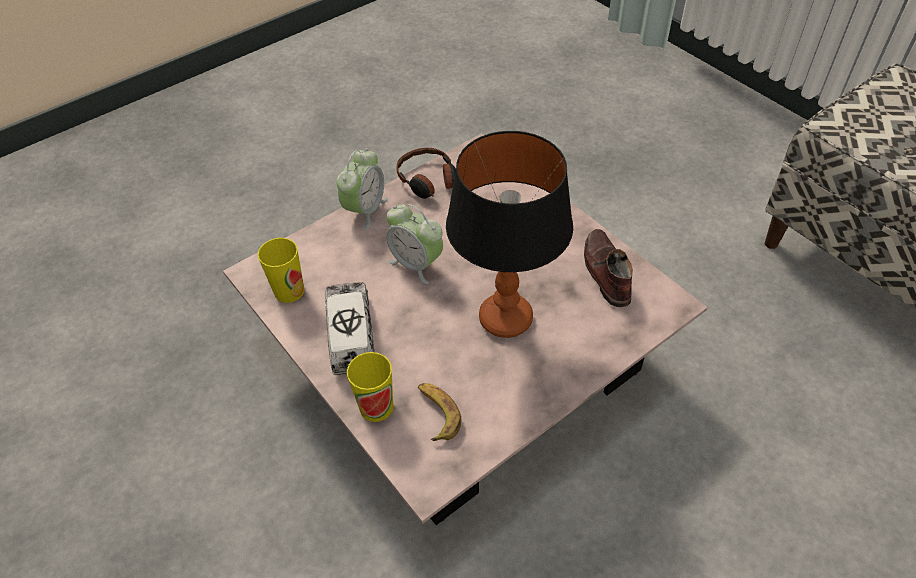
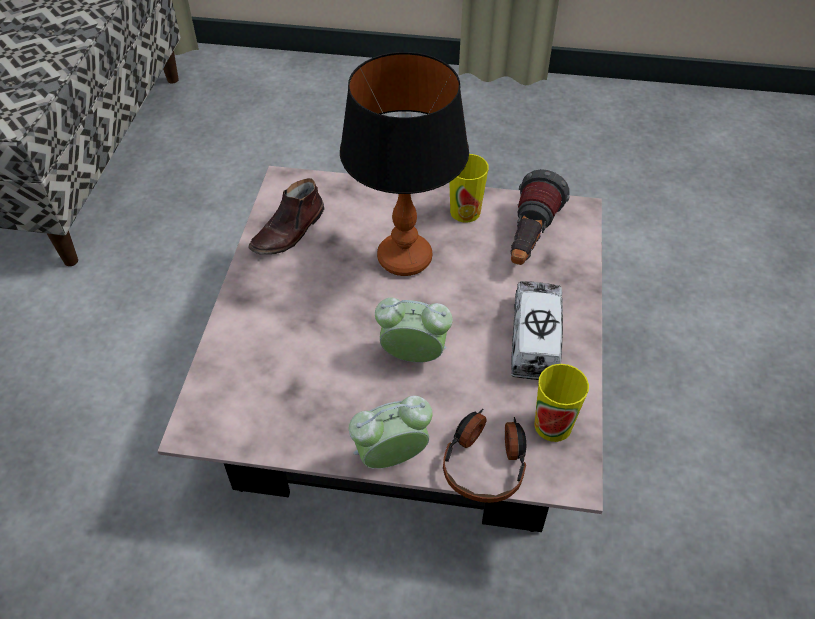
camera: 135 degrees left, 0 degrees up
(351, 335) = (535, 339): toy truck -> toy truck turned 150 degrees clockwise
(376, 407) = (568, 274): cup -> cup (465, 212)
(416, 264) = (413, 356): alarm clock -> alarm clock turned 75 degrees counterclockwise
(428, 180) = (290, 436): headphones -> headphones (485, 462)
(437, 413) = (529, 240): banana -> flashlight

